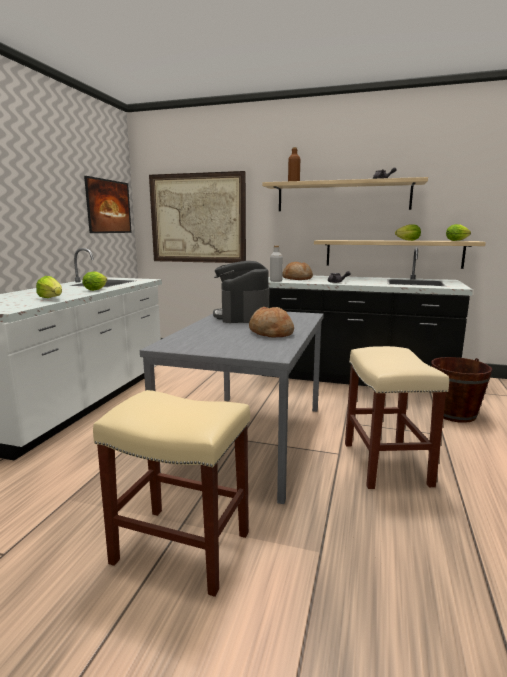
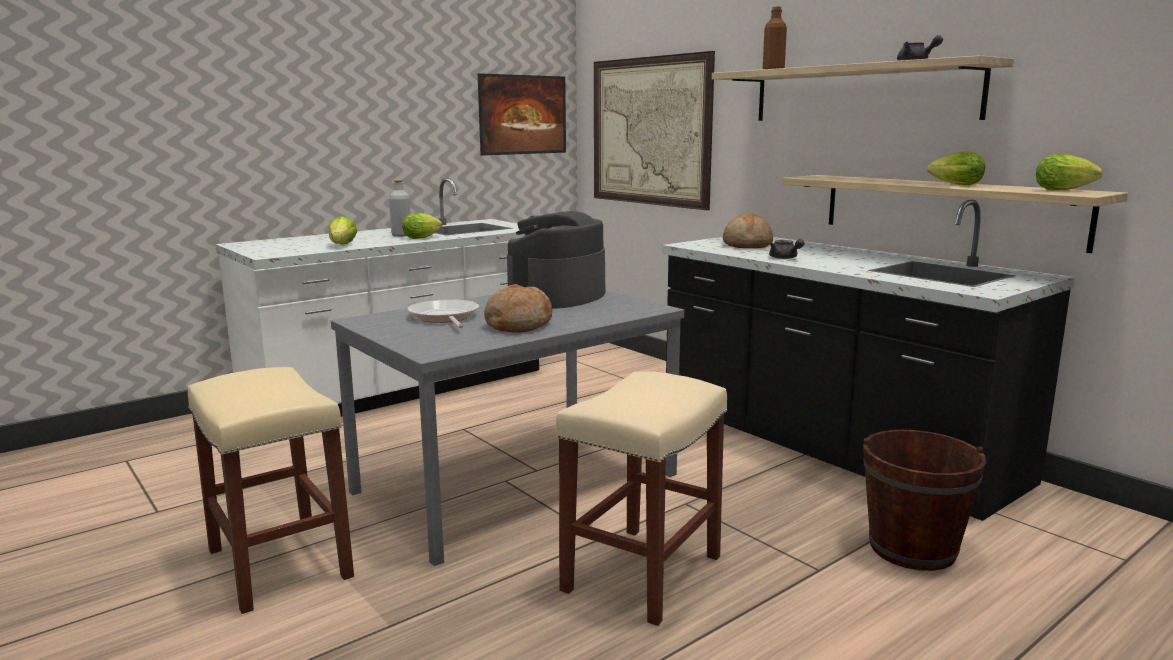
camera: 35 degrees right, 0 degrees up
(214, 336) = (444, 317): none -> frying pan
(276, 281) = (694, 246): grey bottle -> grey bottle (401, 235)

